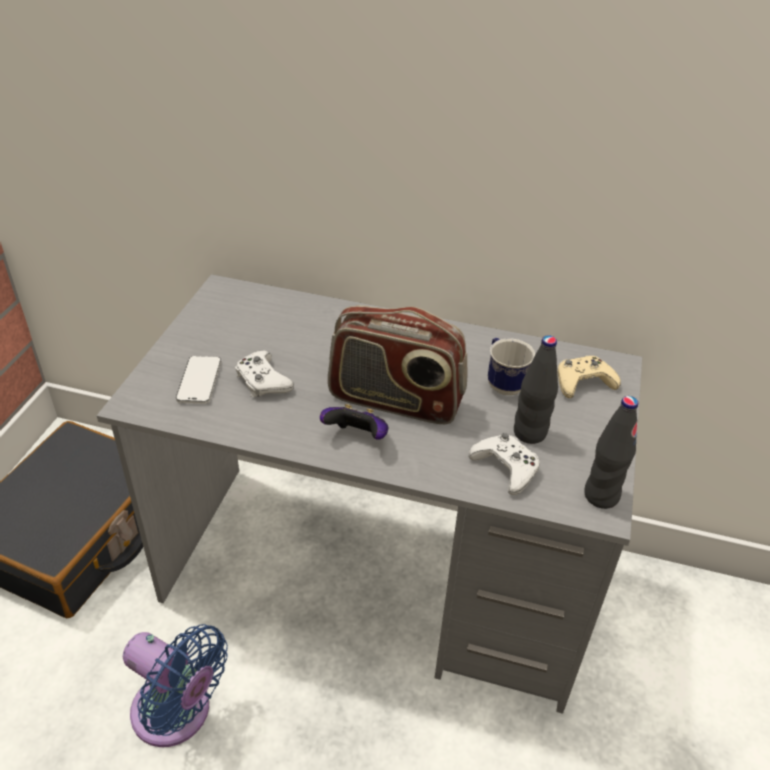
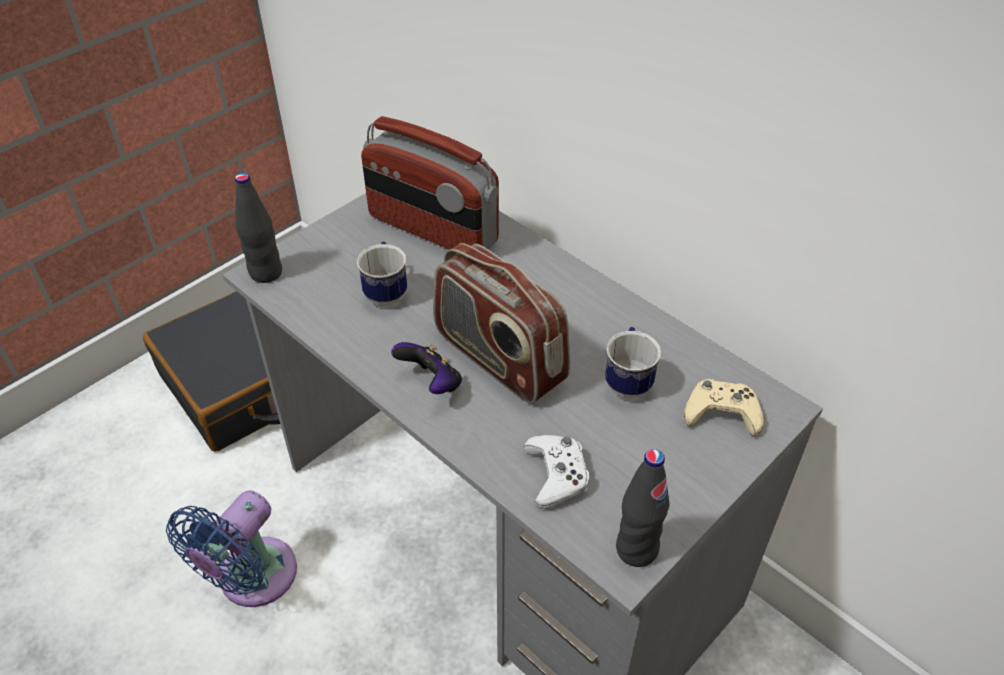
camera: 30 degrees right, 5 degrees up
(177, 714) = (251, 579): blue fan -> blue fan turned 60 degrees clockwise
(199, 381) = (329, 272): phone -> none
(262, 381) = (386, 291): white game controller -> mug
(264, 322) = (432, 230): none -> radio
(529, 433) = (613, 447): black bottle -> black bottle (266, 273)

